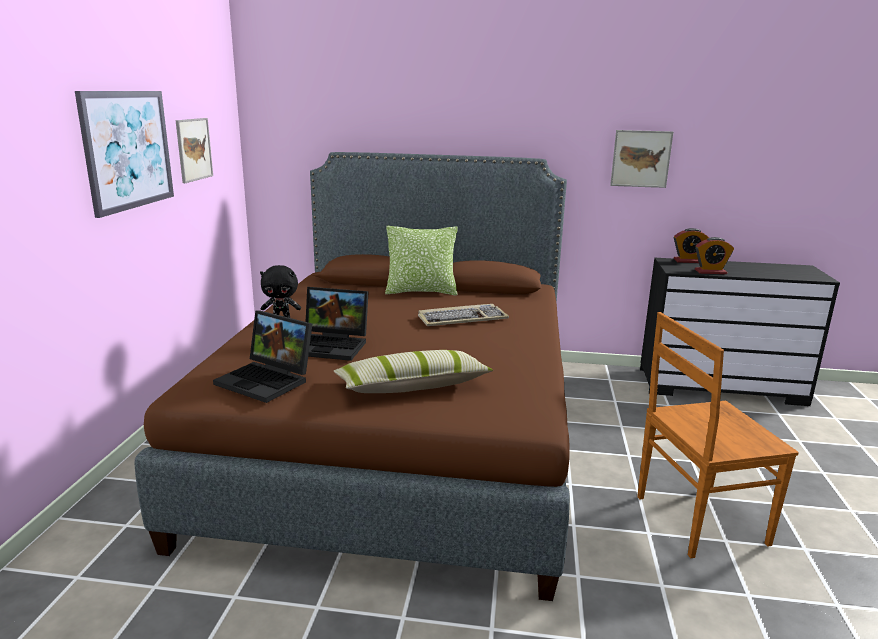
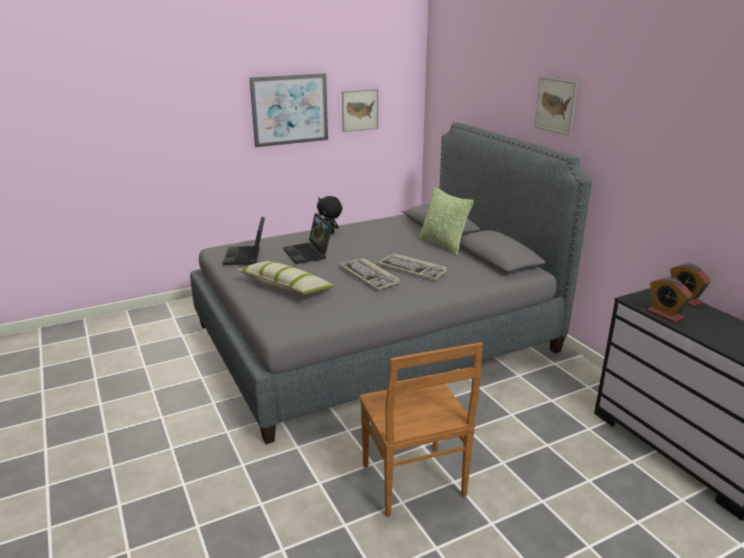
camera: 55 degrees right, 5 degrees up
(401, 434) = (375, 337): brown bed -> grey bed
(450, 339) = (370, 276): none -> keyboard
(641, 159) = (666, 175): picture -> picture (556, 105)
(697, 520) = (414, 483): brown chair -> brown chair turned 150 degrees counterclockwise

